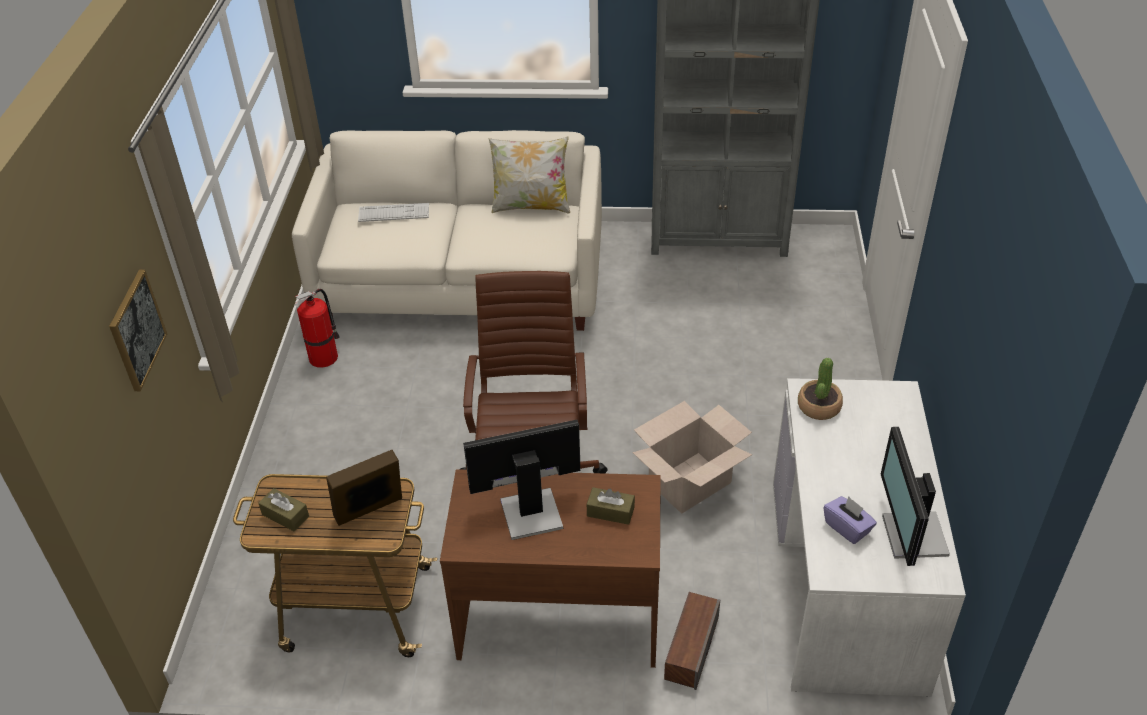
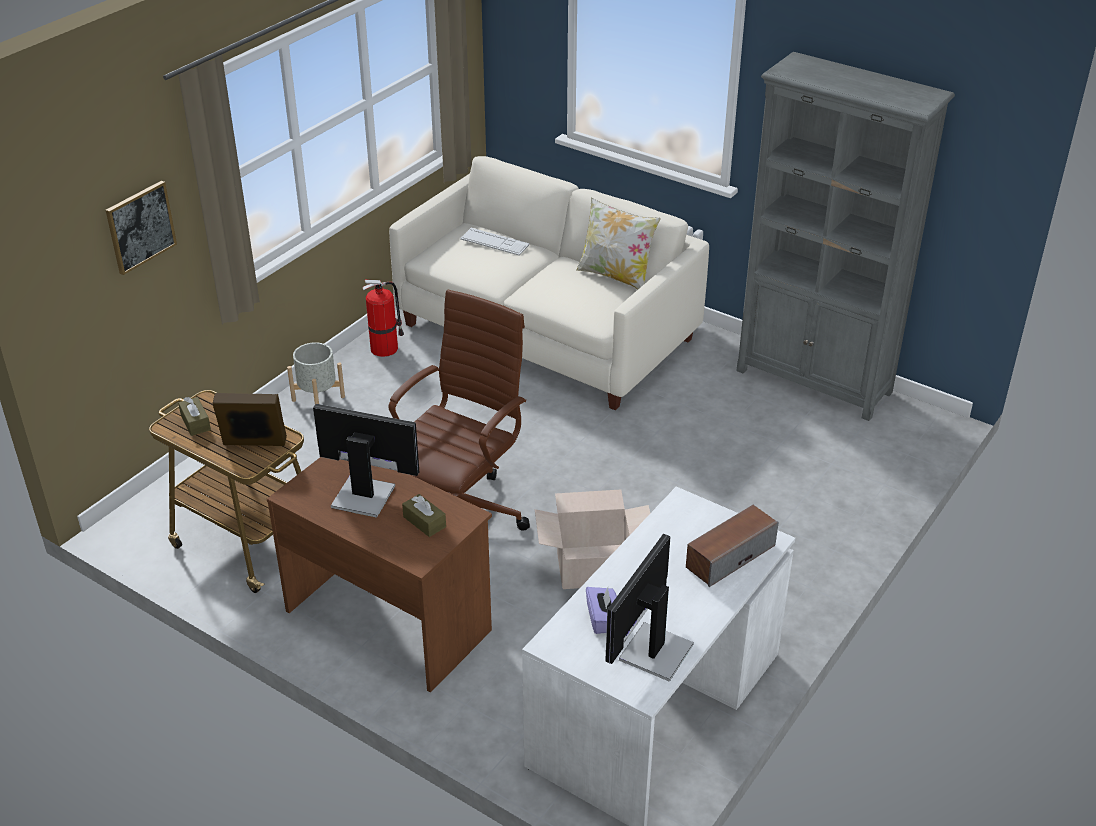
camera: 30 degrees right, 5 degrees down
(301, 434) = (318, 398): none -> grey planter
(691, 648) = (473, 693): speaker -> speaker (730, 556)
(818, 406) = (679, 519): potted plant -> none

